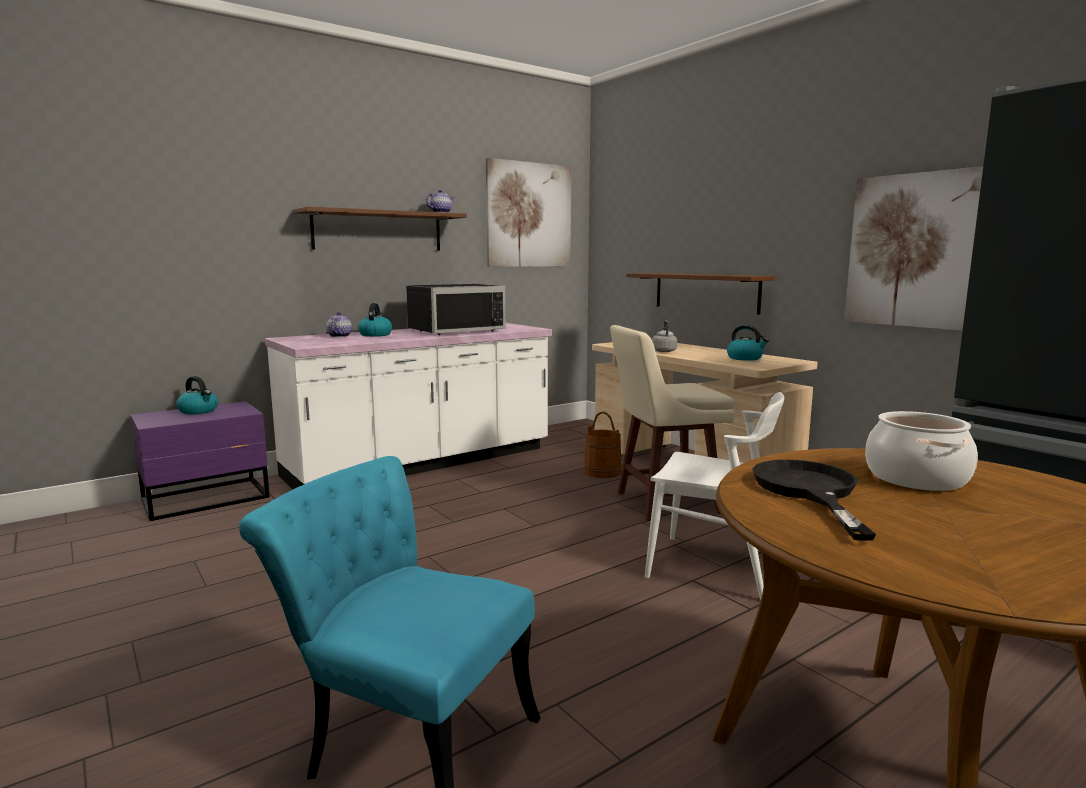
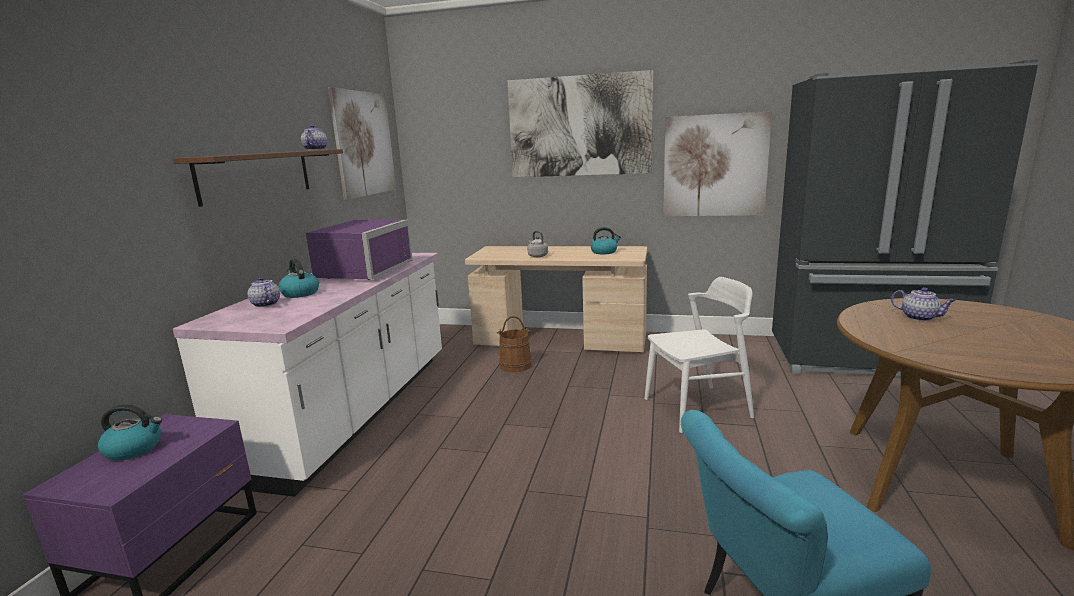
camera: 40 degrees left, 5 degrees up
(454, 330) = (359, 271): black microwave -> purple microwave
(664, 503) = (595, 375): beige stool -> none
(705, 292) = (540, 203): brown shelf -> none
(754, 196) = (579, 126): none -> picture
(809, 491) = (923, 342): black frying pan -> none
(917, 478) = (920, 317): cooking pot -> teapot

